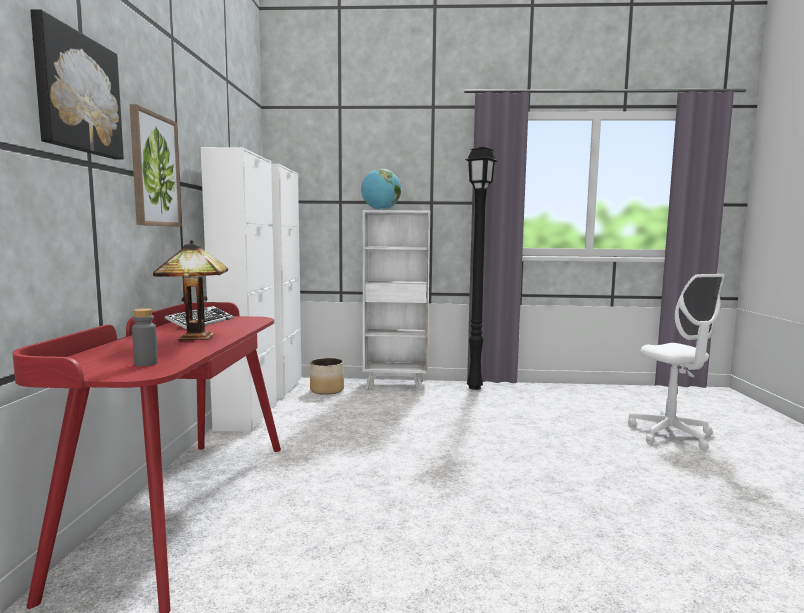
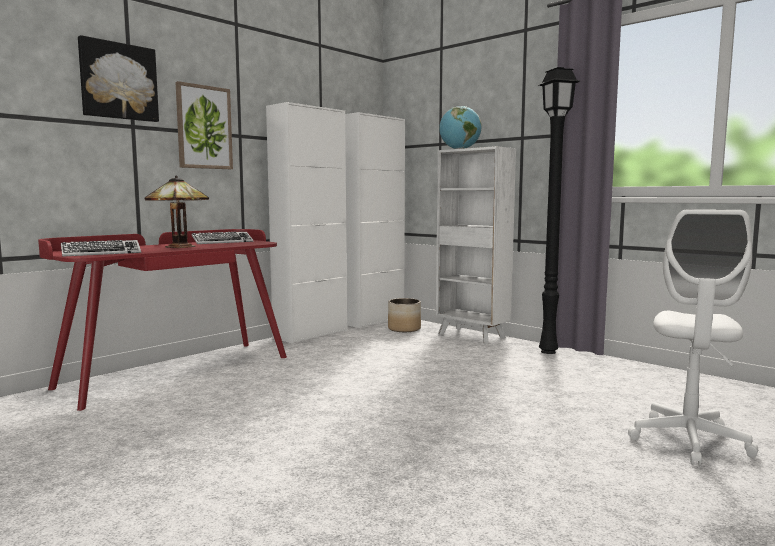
camera: 40 degrees right, 0 degrees up
(146, 363) = (101, 253): grey bottle -> keyboard

